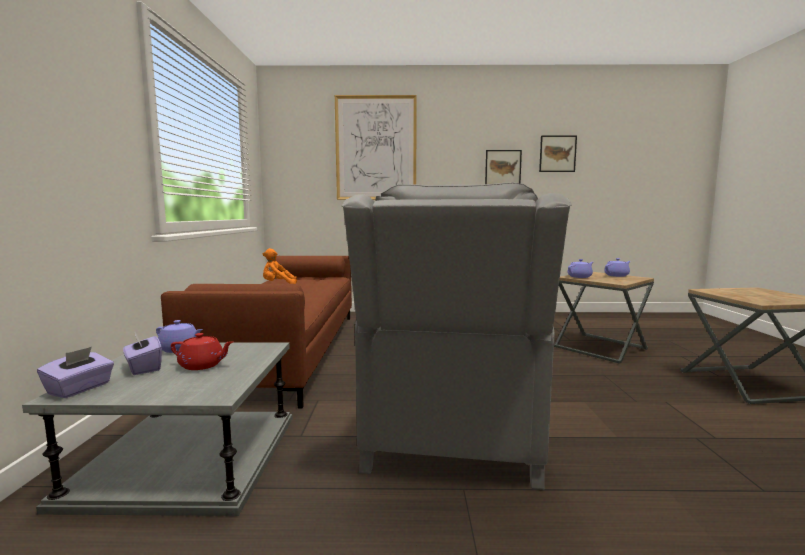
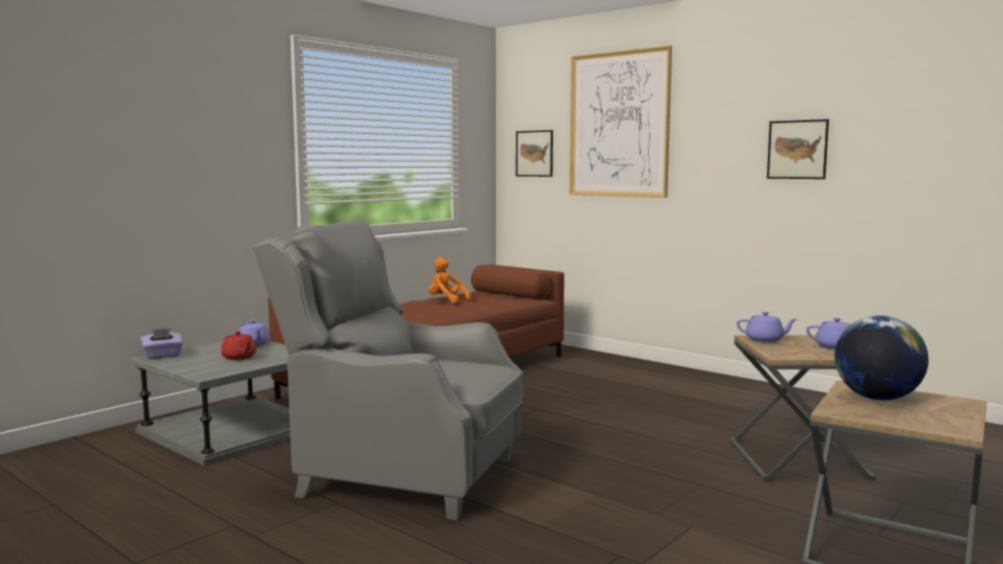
camera: 40 degrees right, 0 degrees up
(143, 368) = (210, 352): purple tissue box -> none
(451, 437) = (402, 475): grey armchair -> grey armchair turned 60 degrees clockwise
(557, 153) = (895, 123): picture -> picture (534, 153)
(738, 293) = (877, 398): none -> globe

